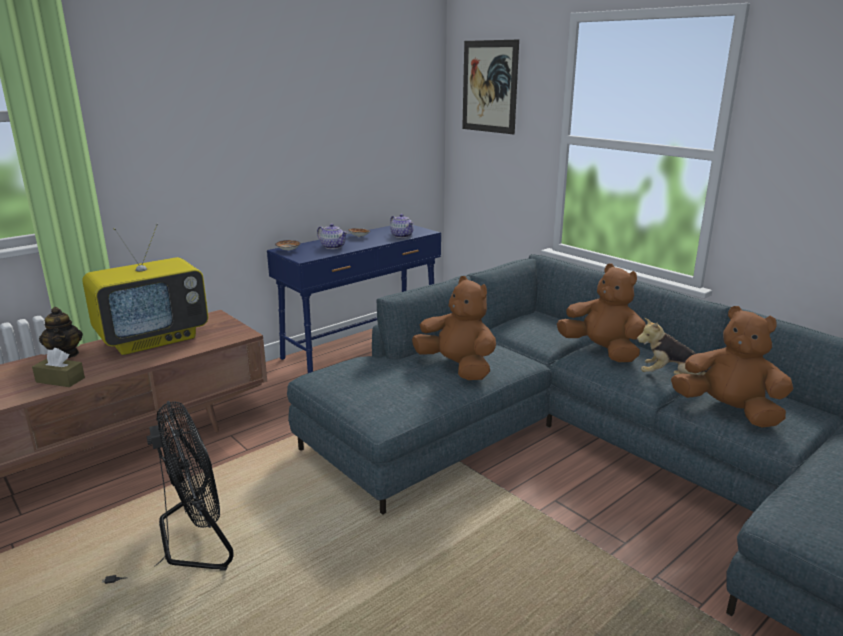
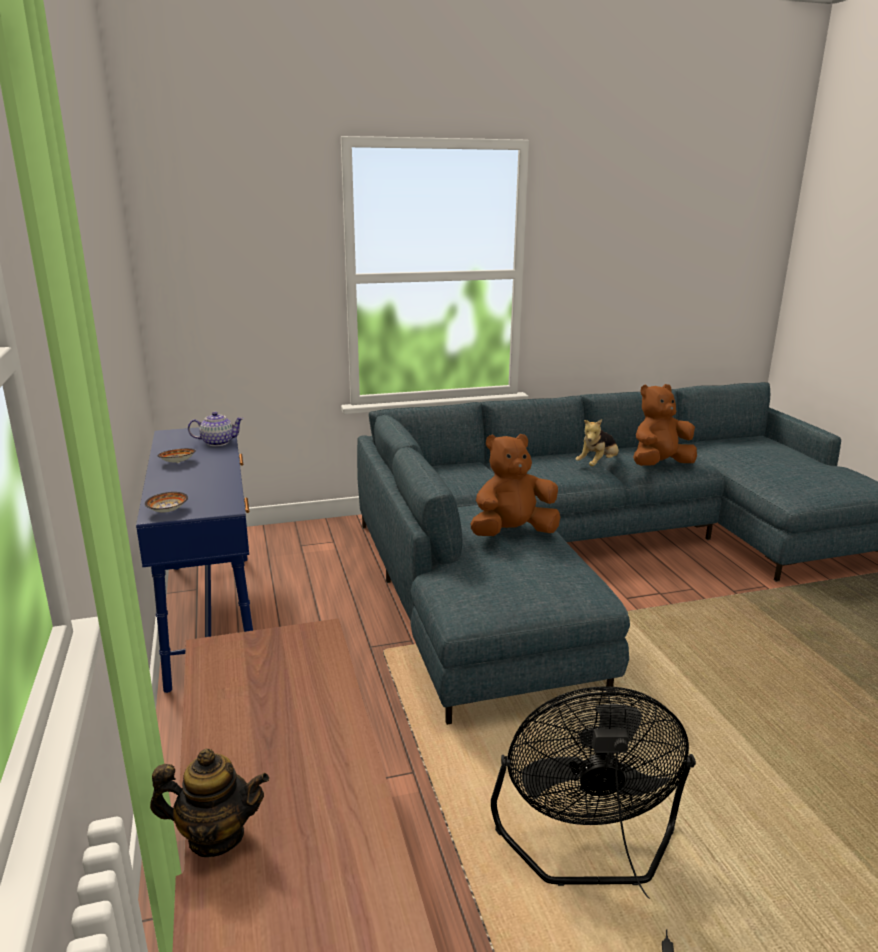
camera: 65 degrees left, 0 degrees up
(60, 380) = (346, 841): brown tissue box -> none
(154, 339) = (249, 718): television -> none
(333, 247) = (200, 483): teapot -> none
(489, 86) = (221, 224): picture -> none
(601, 351) = (530, 470): brown plush toy -> none

